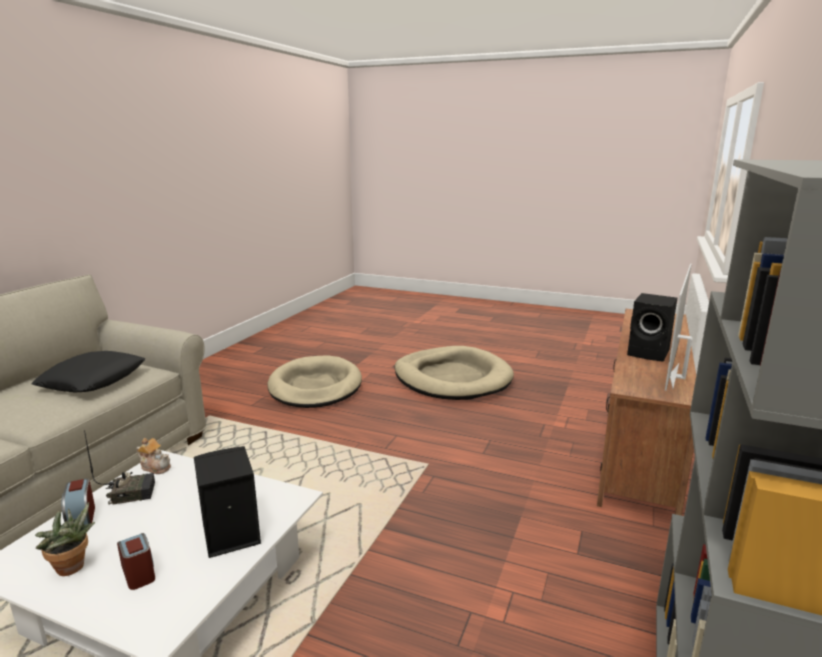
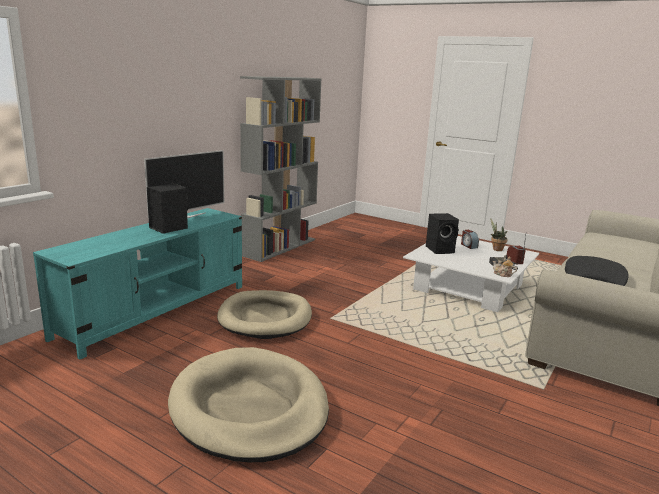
camera: 170 degrees left, 0 degrees up
(315, 386) = (439, 420): beige dog bed -> beige dog bed (265, 318)
(640, 443) = (156, 310): brown tv stand -> turquoise tv stand

